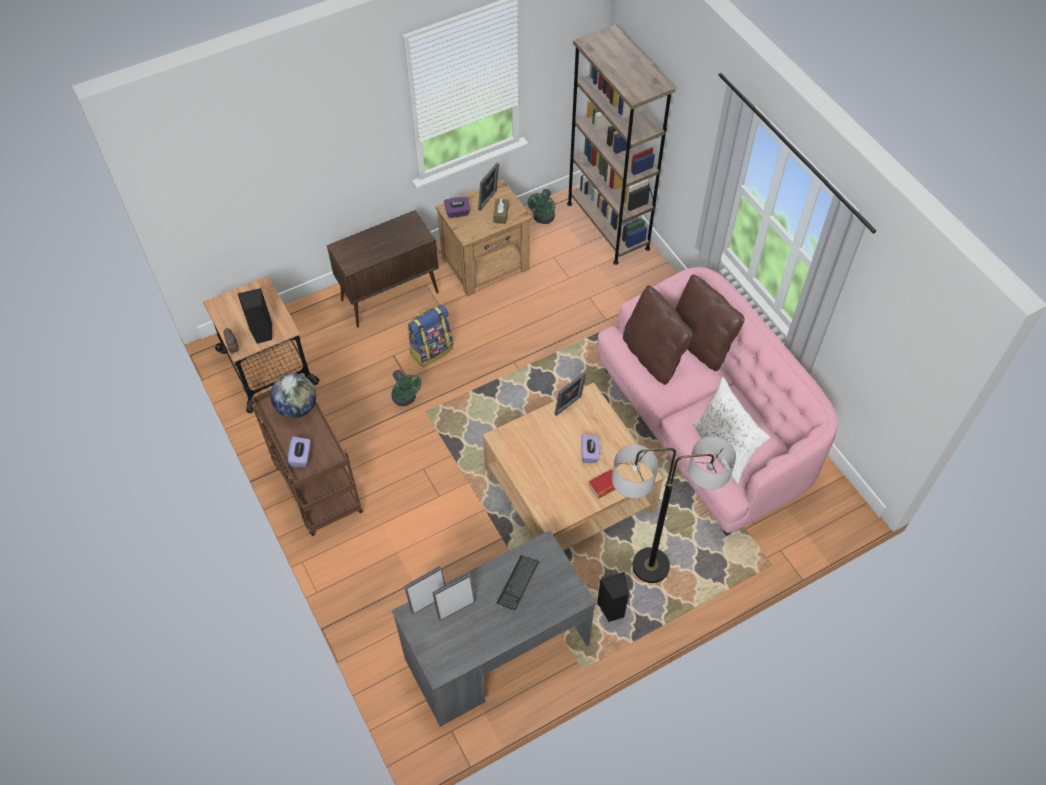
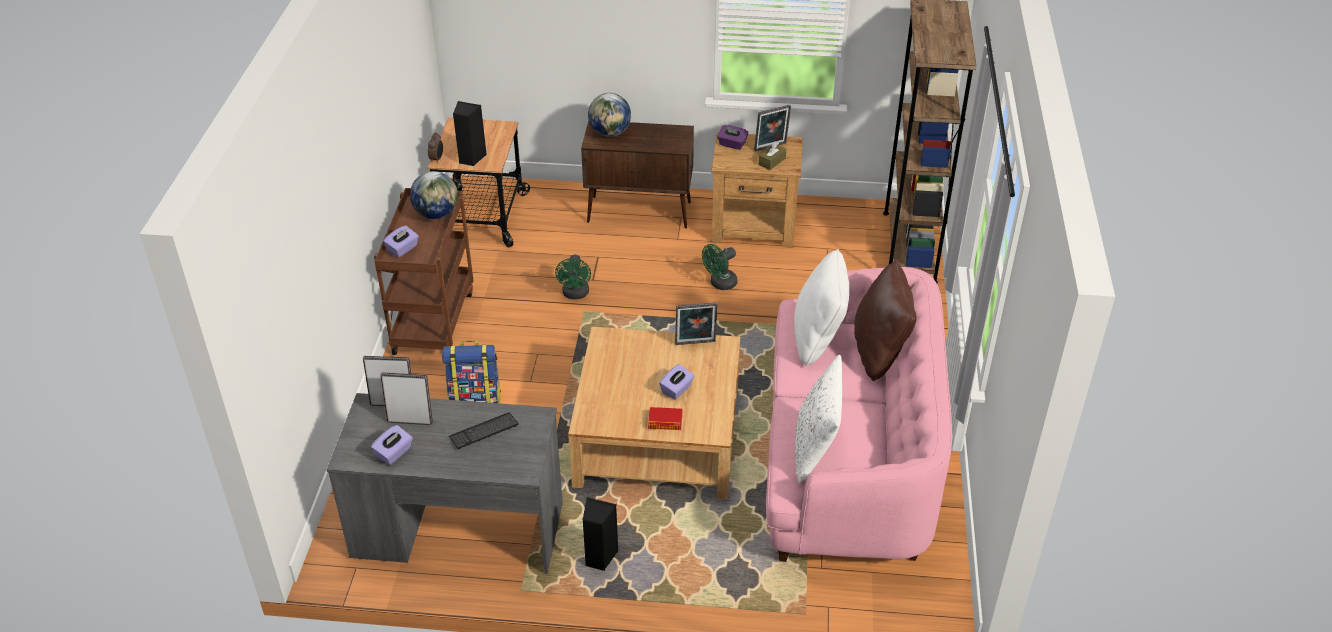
camera: 35 degrees right, 15 degrees down
(356, 250) = (610, 133): none -> globe
(431, 350) = (636, 268): backpack -> backpack (476, 401)
(470, 643) = (394, 453): none -> purple tissue box
(543, 219) = (846, 214): green fan -> green fan (720, 284)
(651, 566) = (674, 544): floor lamp -> none
(653, 356) = (818, 339): brown pillow -> white pillow

